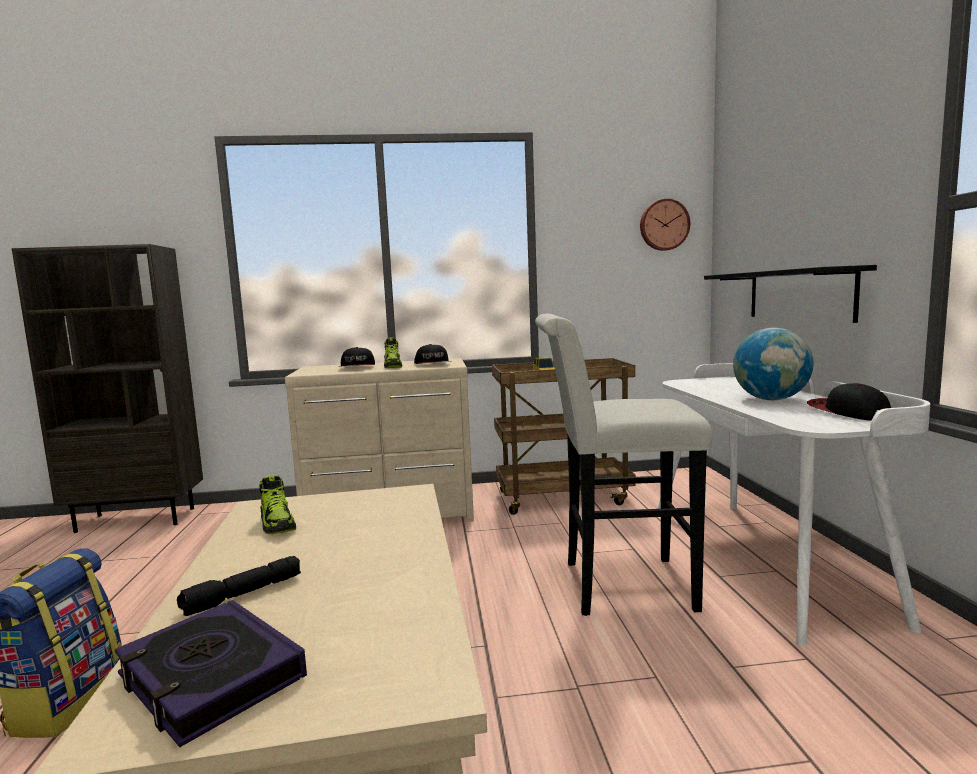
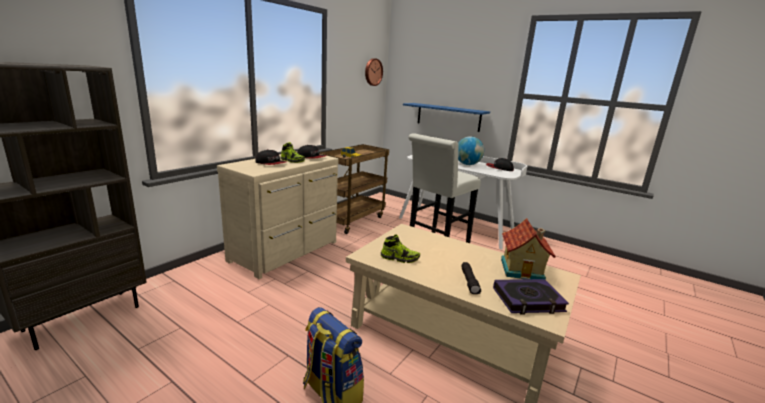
camera: 50 degrees left, 10 degrees up
(387, 626) = (523, 270): none -> toy house
(799, 294) = (448, 117): black shelf -> blue shelf

